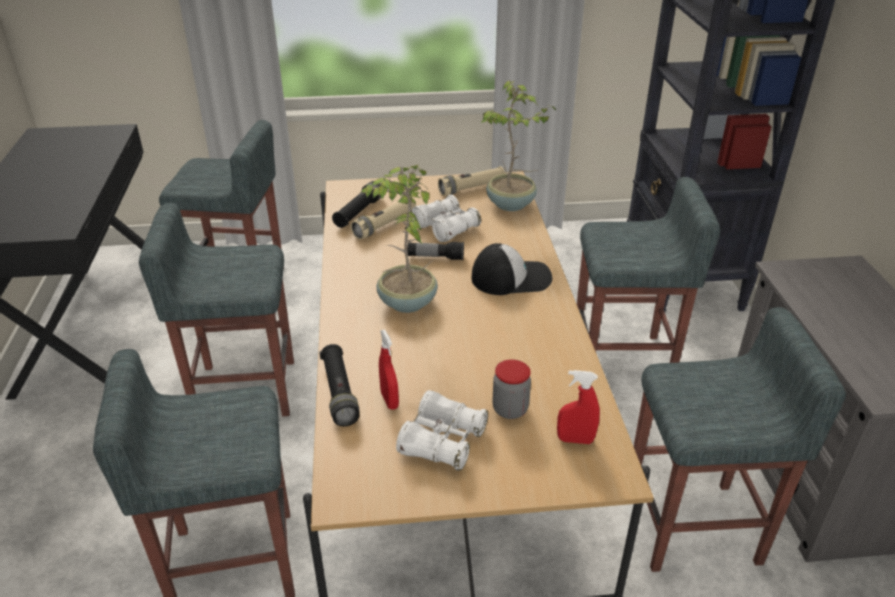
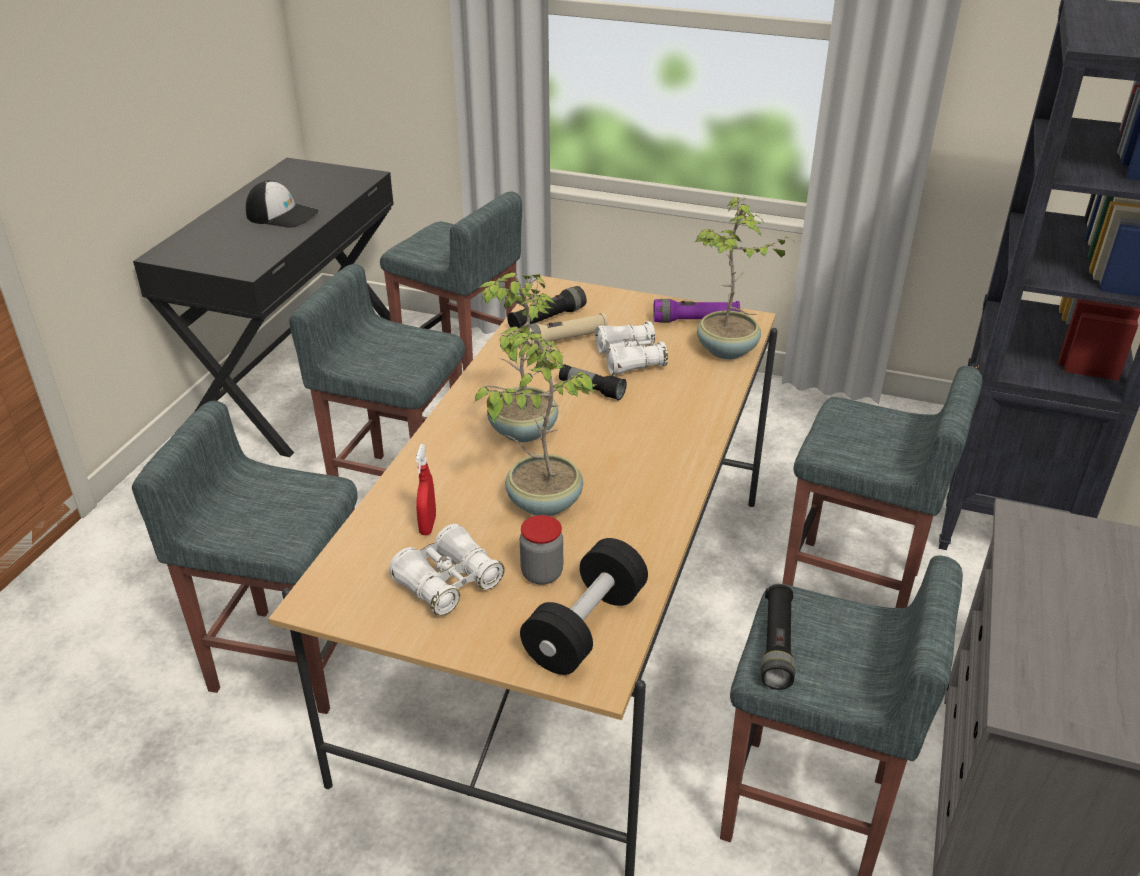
camera: 25 degrees right, 0 degrees up
(339, 393) = (385, 503): black flashlight -> black flashlight (777, 646)
(466, 353) = (543, 502): none -> potted plant
(471, 188) = (695, 321): beige flashlight -> purple flashlight
(511, 277) = (658, 434): cap -> cap (282, 215)
(575, 440) = (585, 627): red spray bottle -> black dumbbell

